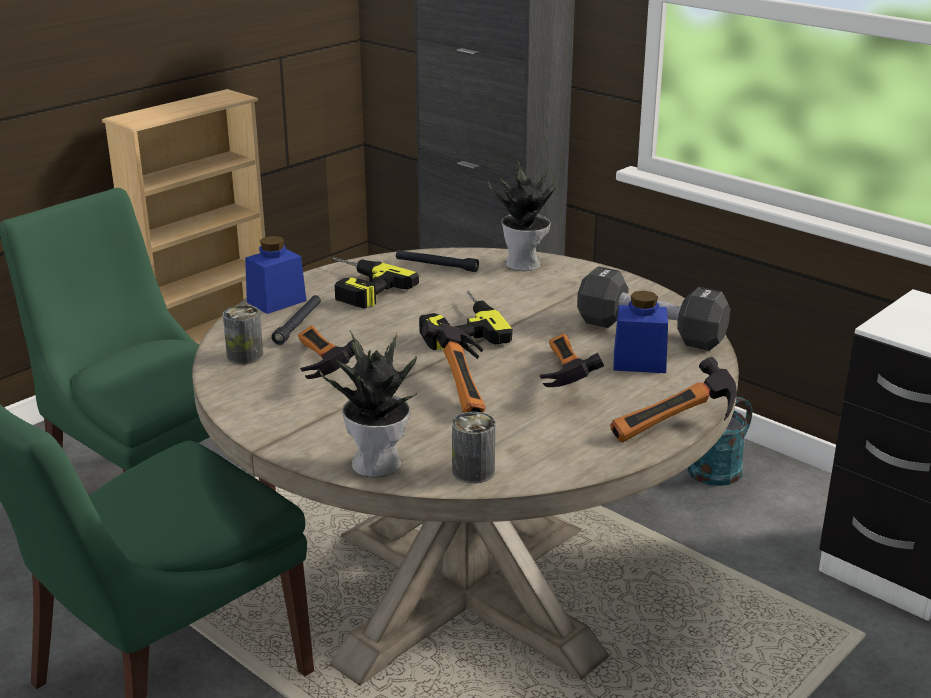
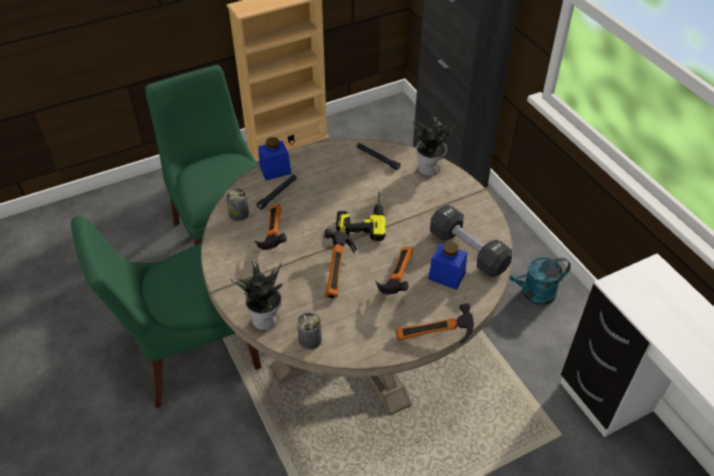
camera: 20 degrees right, 20 degrees up
(356, 287) = (323, 168): power drill -> none

